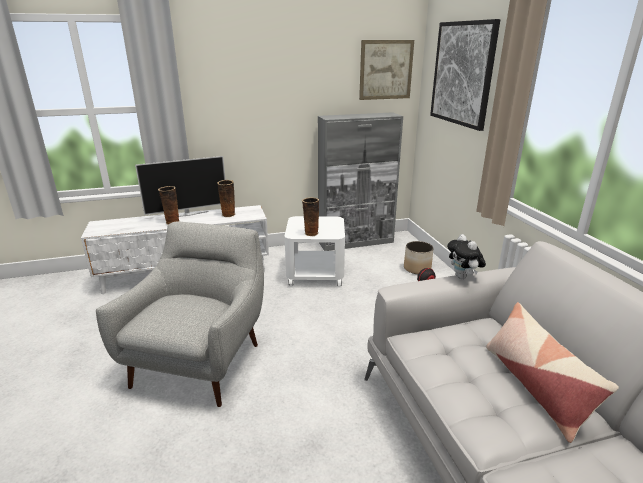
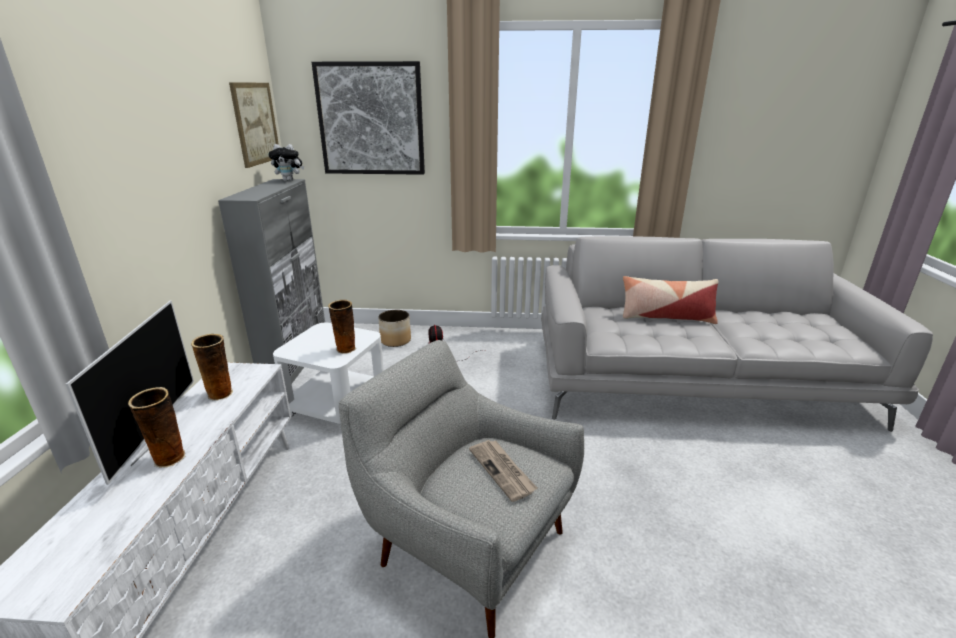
camera: 70 degrees left, 0 degrees up
(183, 314) = (503, 470): none -> newspaper
(463, 277) = (562, 287): plush toy -> plush toy (289, 180)

